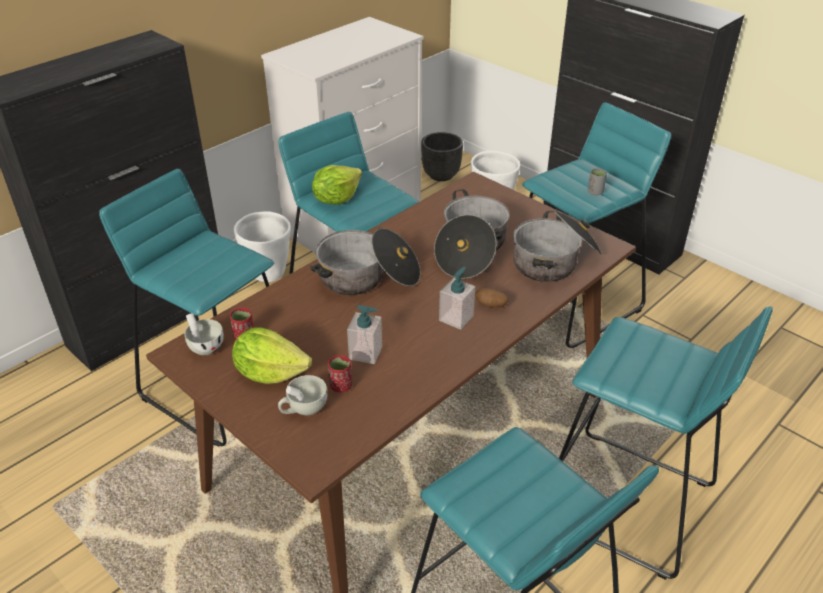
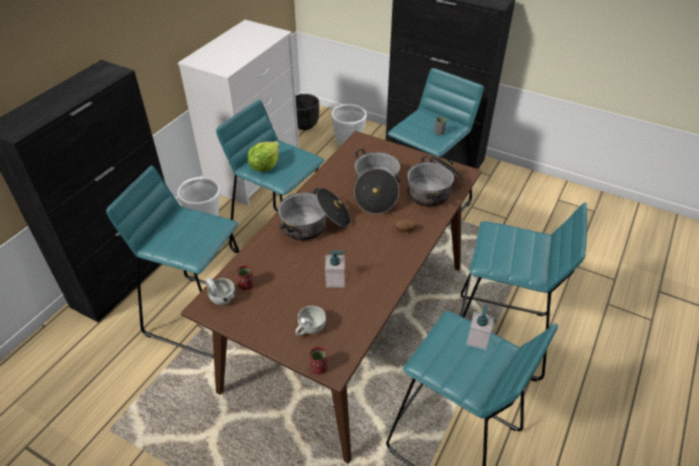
camera: 15 degrees left, 5 degrees up
(270, 373) = (276, 308): lettuce -> none
(341, 386) = (328, 308): red cup -> red cup (319, 368)
(456, 318) = (385, 243): soap dispenser -> soap dispenser (477, 339)

